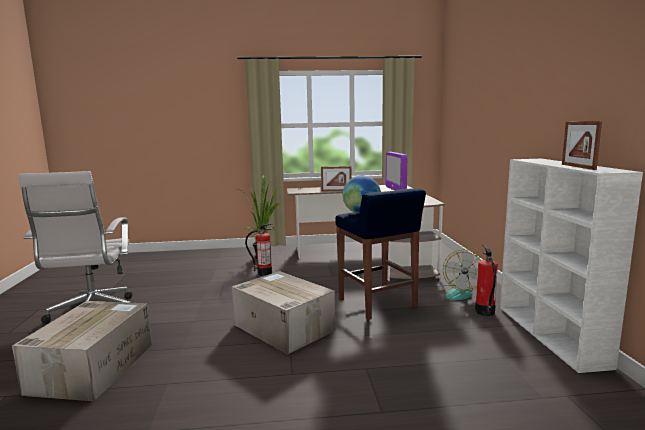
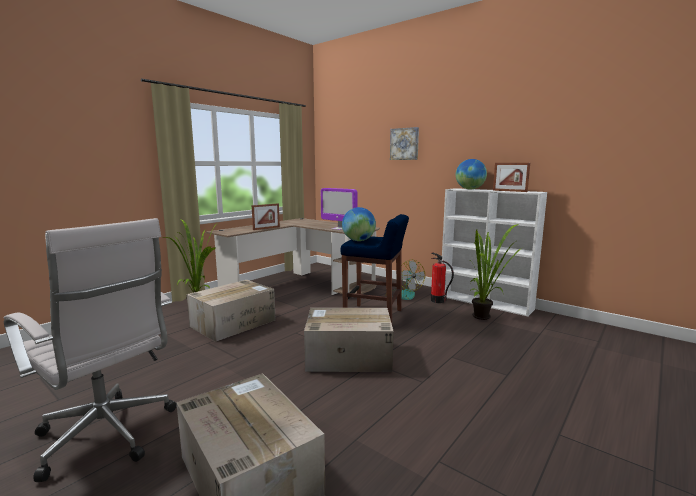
camera: 45 degrees left, 0 degrees up
(264, 273) = (234, 323): fire extinguisher -> cardboard box
(502, 96) = (404, 144): none -> picture
(505, 350) = (485, 317): none -> potted plant
(542, 161) = (469, 189): none -> globe

